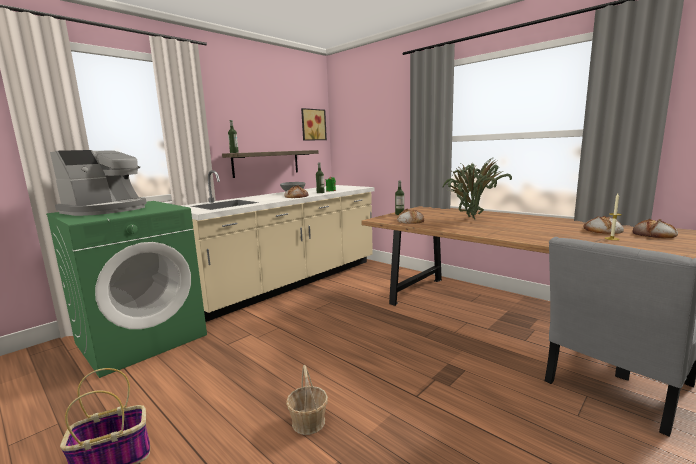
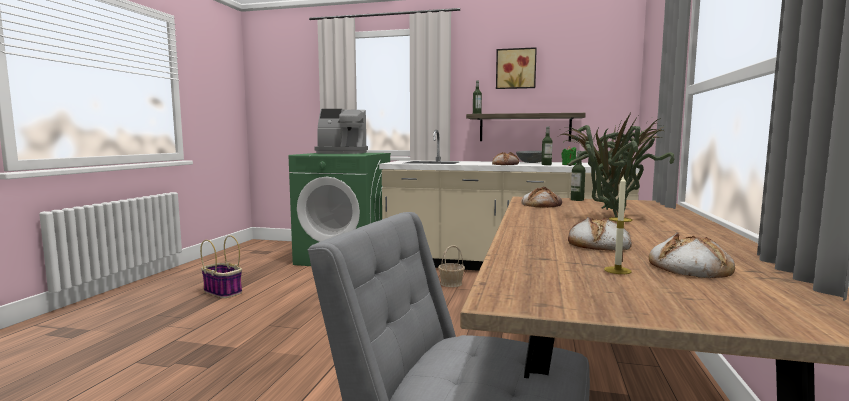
camera: 60 degrees right, 5 degrees down
(308, 422) = (276, 328): basket -> basket (451, 283)
(312, 124) = (606, 80): picture -> picture (516, 69)
(654, 234) = (742, 298): bread -> bread (598, 244)

